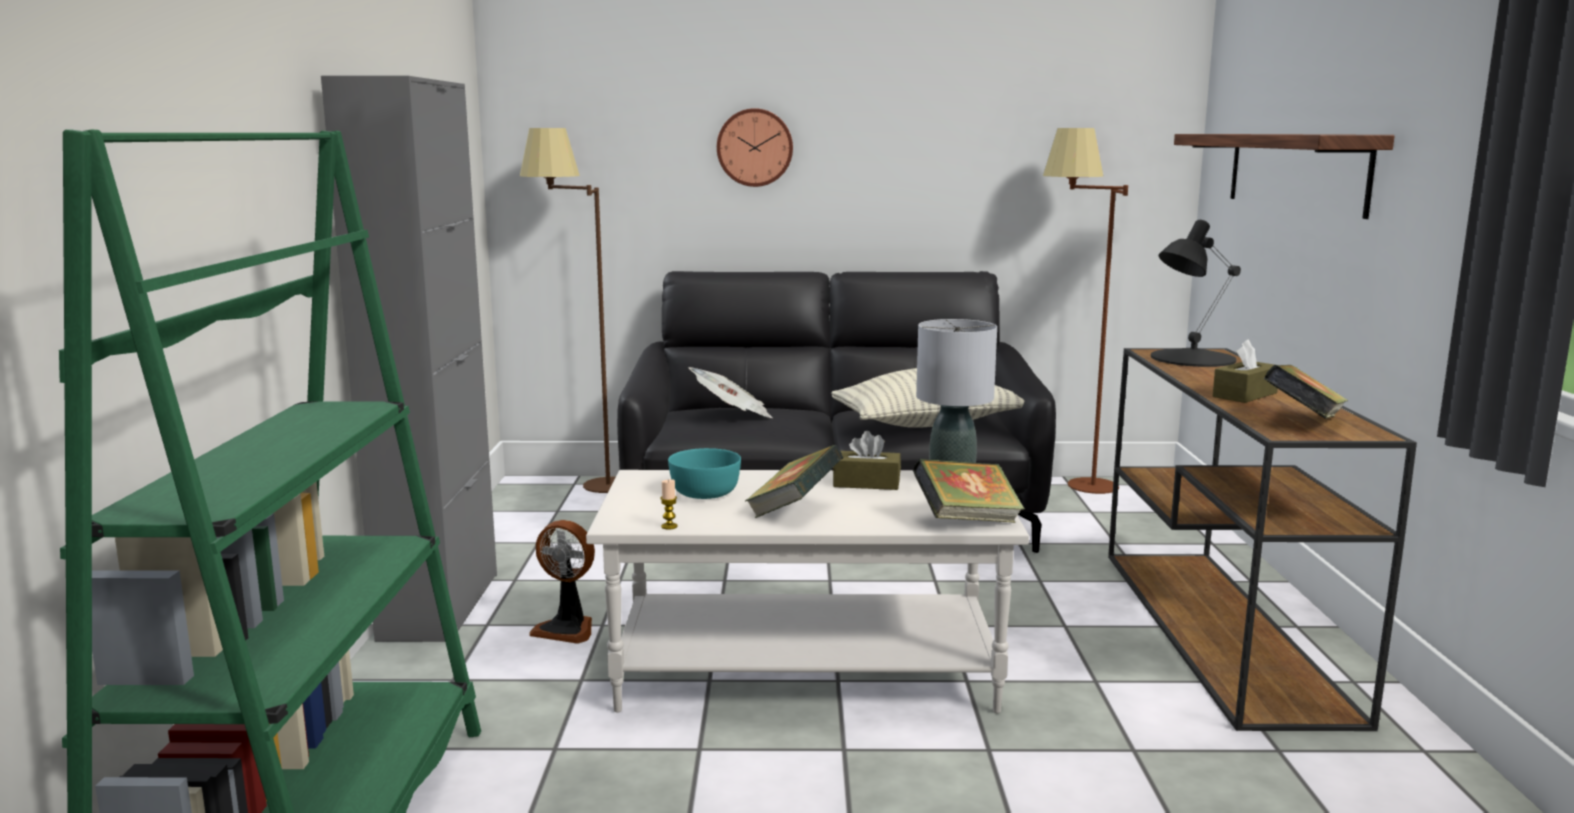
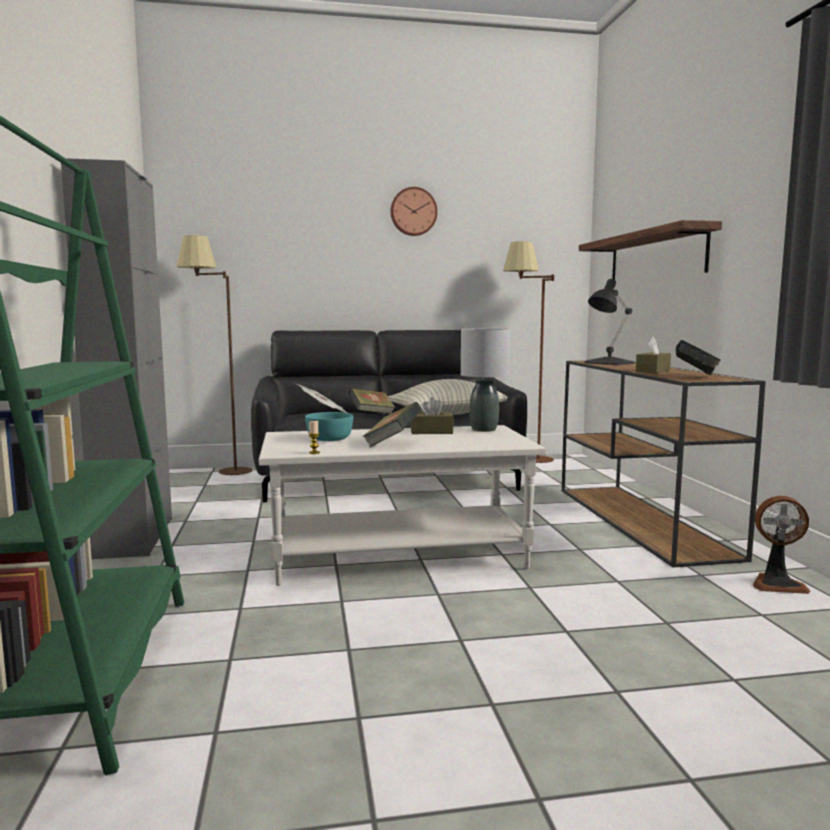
camera: 10 degrees left, 5 degrees down
(567, 629) = (230, 544): fan -> fan (776, 584)
(755, 147) = (328, 253): wall clock -> wall clock (413, 212)
(966, 520) = (504, 443): book -> book (372, 414)

